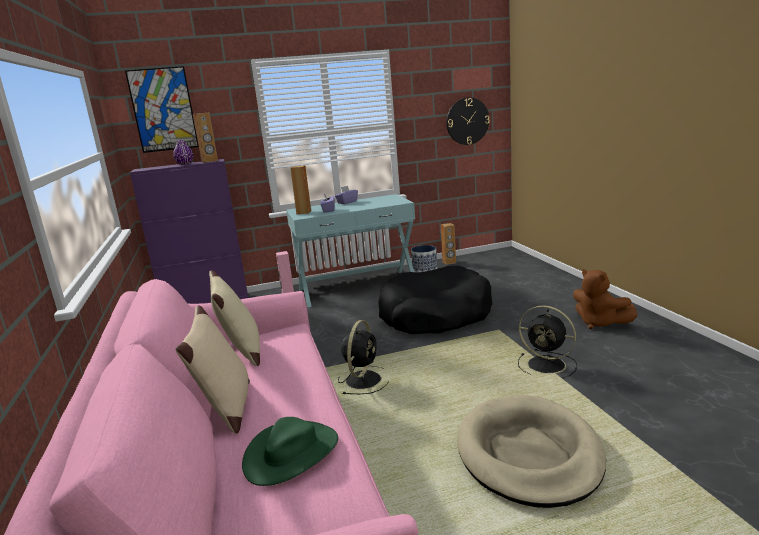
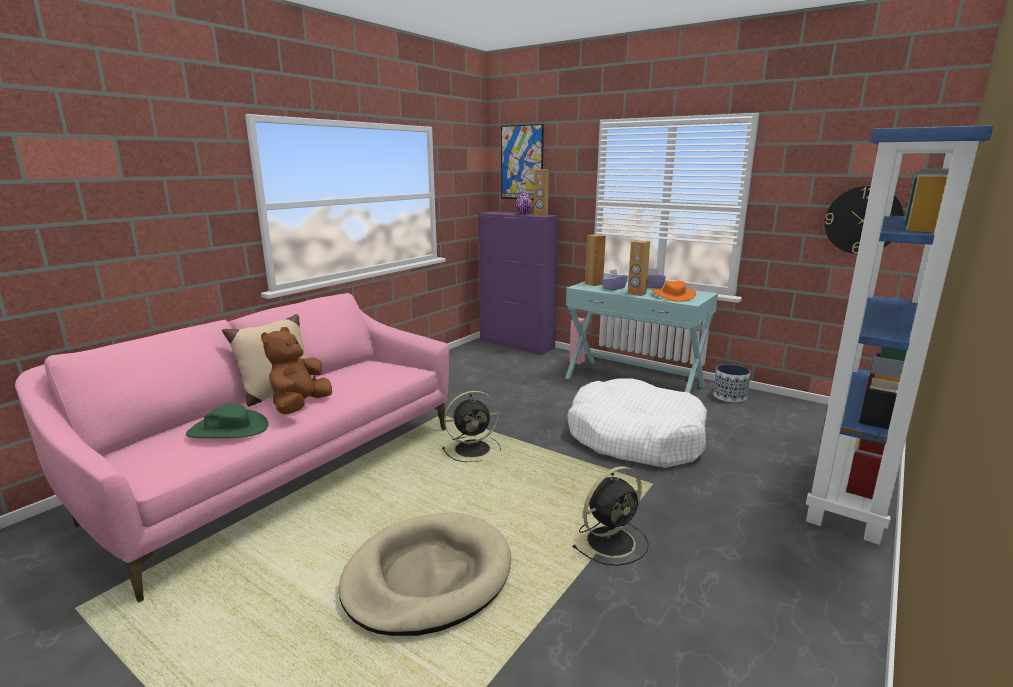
camera: 50 degrees right, 0 degrees up
(242, 353) = (361, 370): beige pillow -> none
(380, 202) = (673, 295): none -> orange hat
(435, 315) = (635, 438): black dog bed -> white dog bed
(449, 262) = (774, 401): brown speaker -> brown speaker (636, 294)
(548, 365) = (612, 541): black fan -> black fan turned 120 degrees counterclockwise
(562, 283) = (852, 490): none -> blue bookcase
(599, 323) = (775, 551): brown plush toy -> brown plush toy (300, 407)

